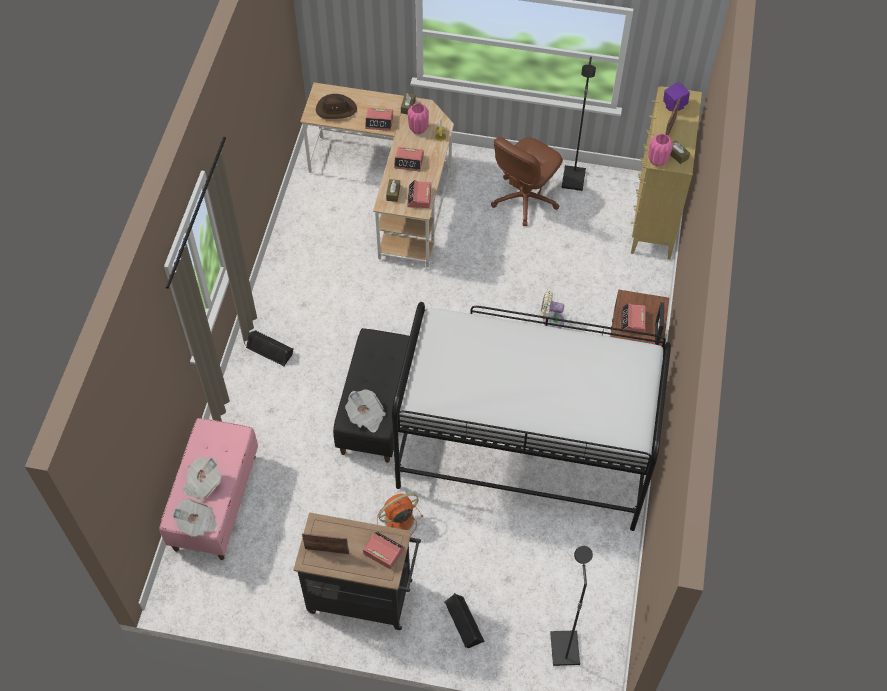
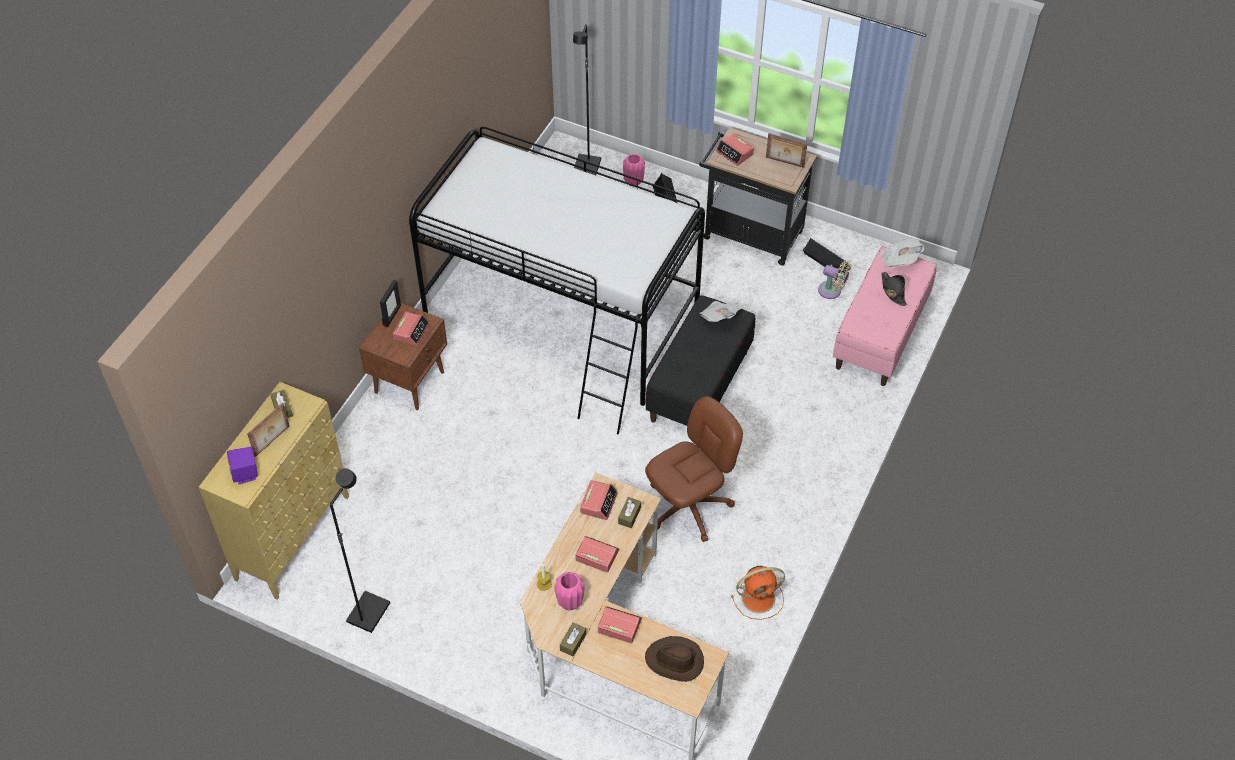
camera: 165 degrees left, 5 degrees down
(202, 483) = (893, 291): newspaper -> black hat
(270, 349) = (805, 473): black speaker -> black speaker (826, 262)
(397, 520) = (704, 285): orange fan -> orange fan (759, 598)
(524, 199) = (444, 598): brown office chair -> brown office chair (689, 506)
(551, 320) = (478, 438): beige fan -> beige fan (832, 291)
(657, 161) = (310, 406): pink vase -> pink vase (633, 182)

